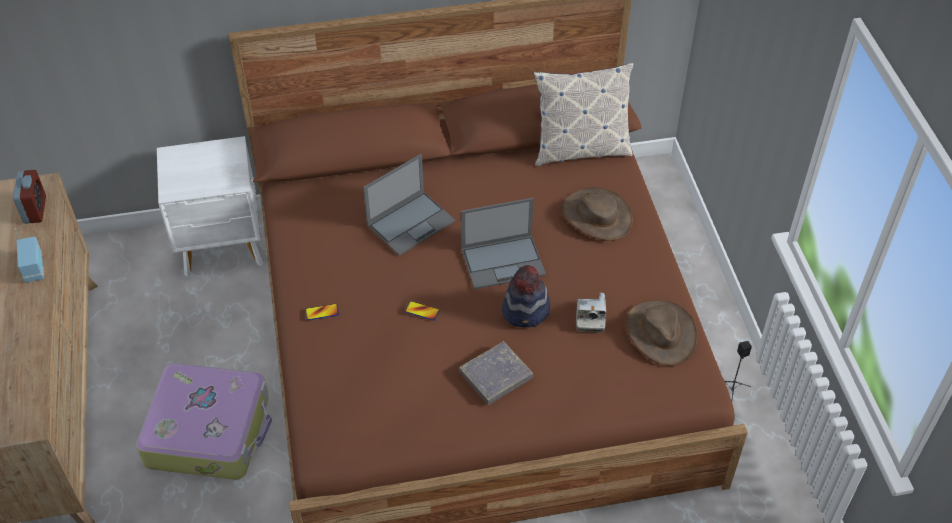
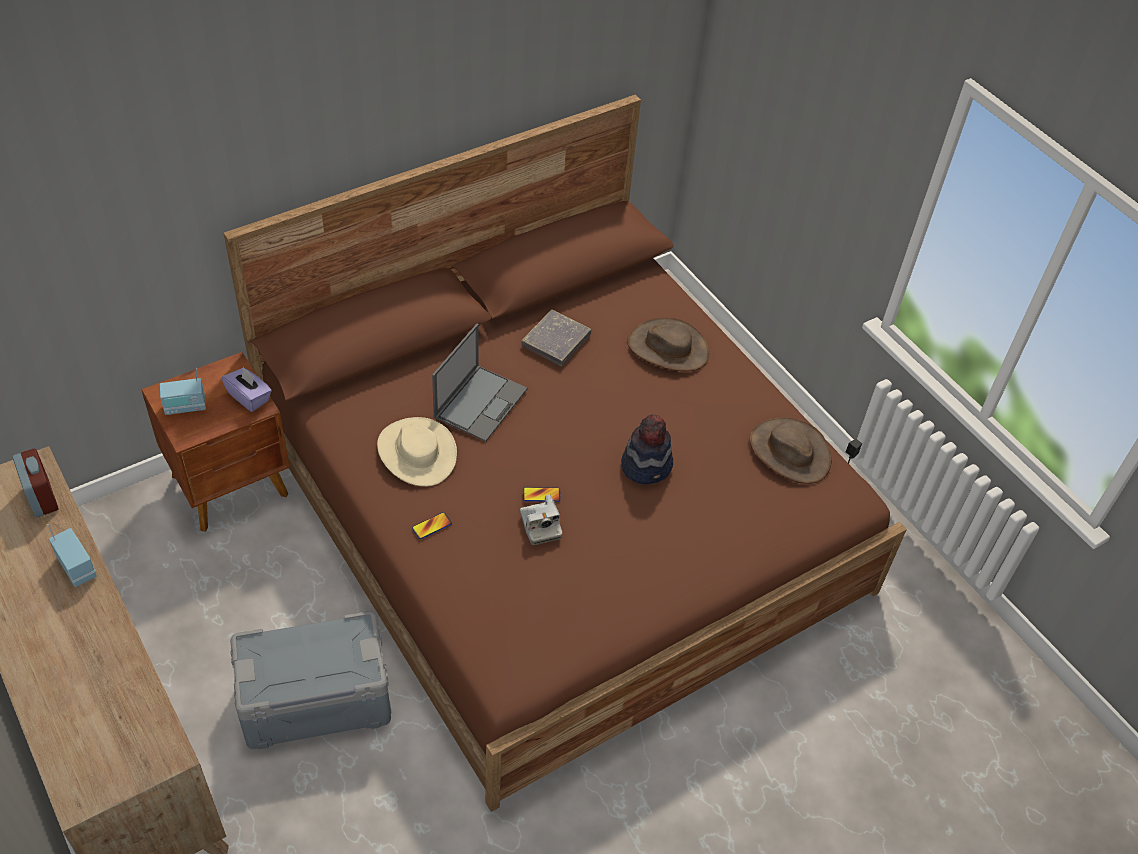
camera: 25 degrees left, 0 degrees up
(181, 169) = (185, 407): none -> radio
(210, 430) = (315, 698): suitcase -> grey storage box
(223, 246) = (232, 486): white nightstand -> brown nightstand
(232, 173) = (249, 397): none -> purple tissue box
(340, 250) = (417, 452): none -> beige hat
(496, 376) = (650, 542): grey book -> grey book (556, 341)
(504, 261) = (599, 419): laptop -> none
(580, 149) = (618, 282): pillow -> none
(590, 318) = (714, 455): camera -> camera (540, 526)

